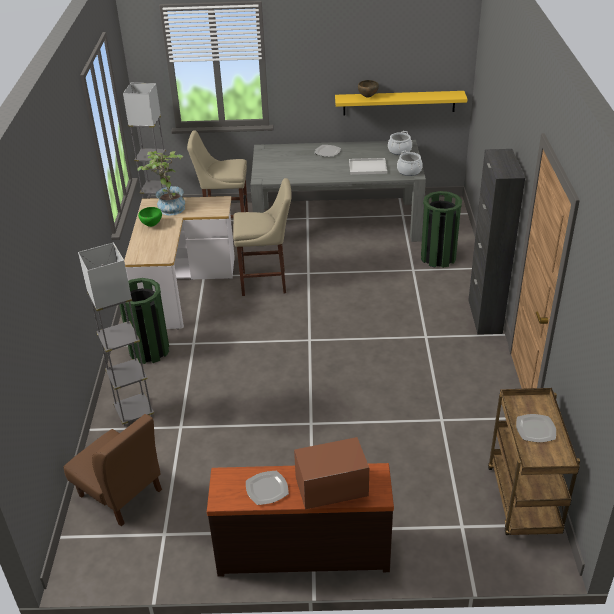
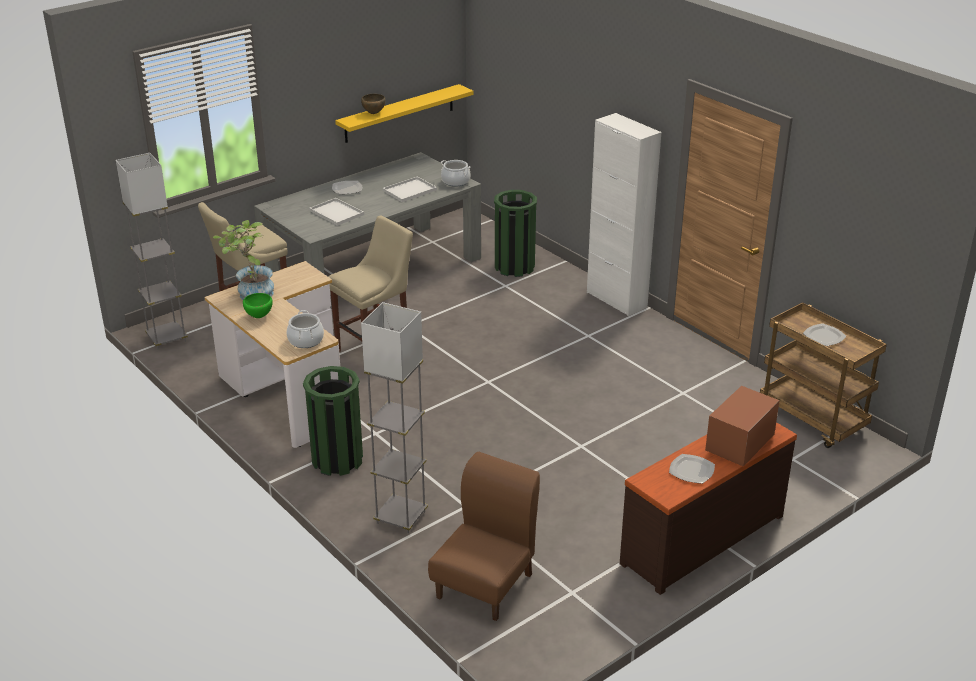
camera: 40 degrees left, 5 degrees down
(120, 493) = (485, 585): brown chair -> brown chair turned 60 degrees counterclockwise
(296, 167) = (335, 212): none -> white tray
(399, 150) = (419, 166): cooking pot -> cooking pot (306, 340)
(485, 316) = (616, 300): black cabinet -> white cabinet

